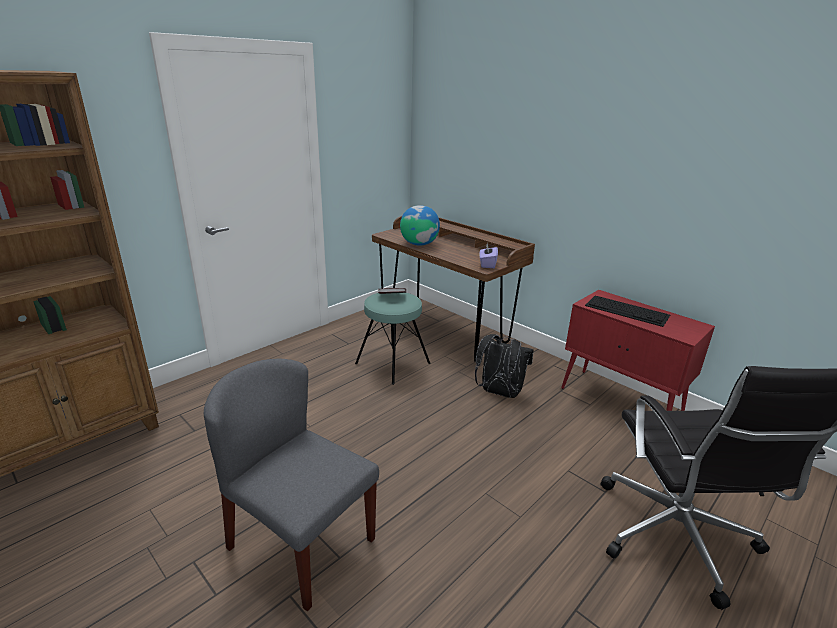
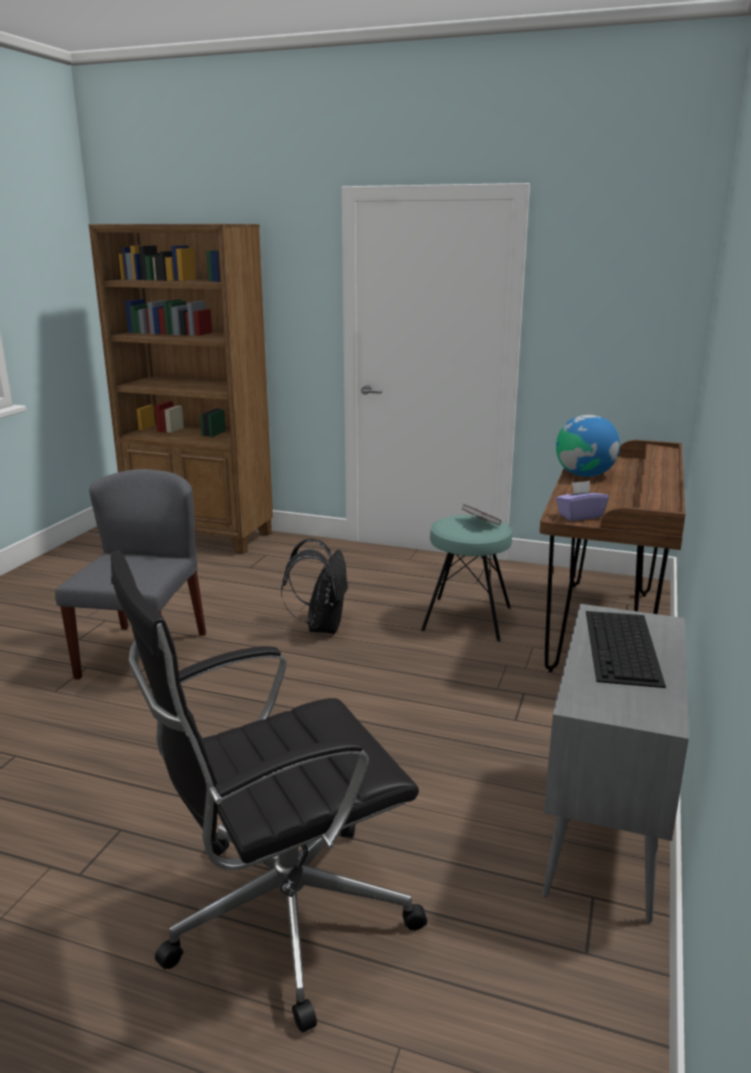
camera: 65 degrees right, 5 degrees down
(499, 393) = (488, 706): black backpack -> black backpack (321, 626)
(621, 401) = (604, 832): red cabinet -> grey cabinet

